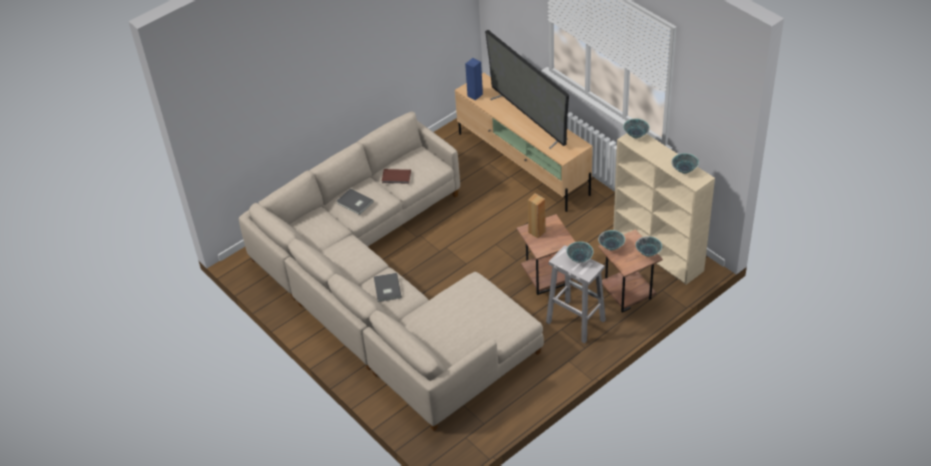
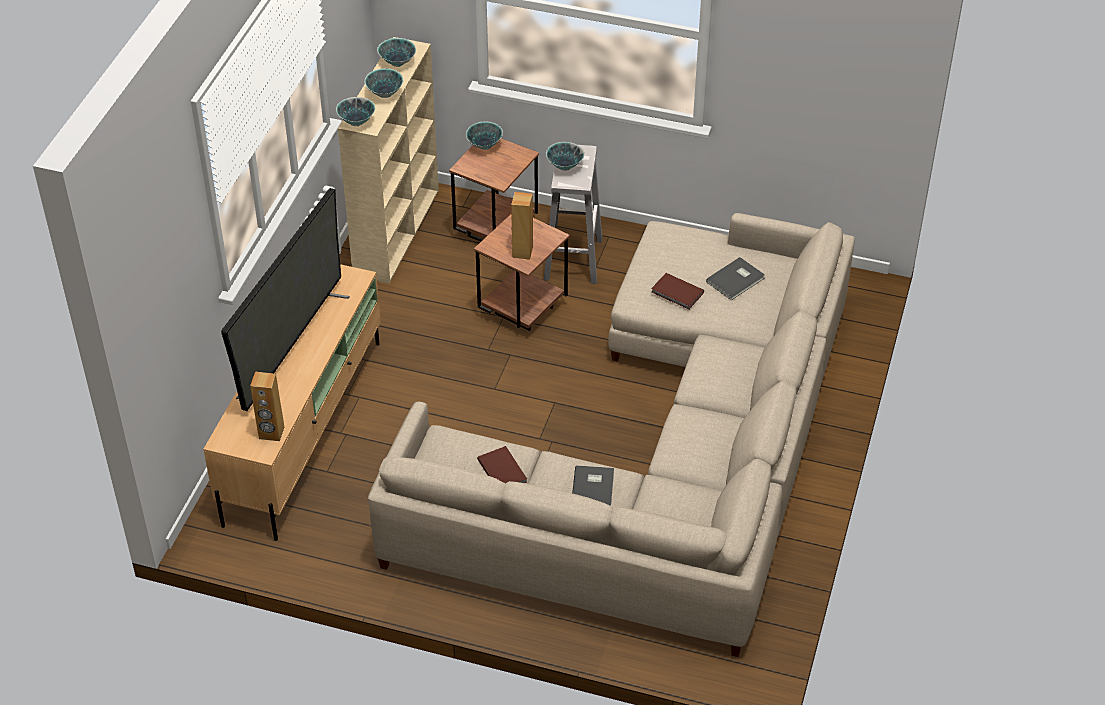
camera: 125 degrees left, 0 degrees up
(386, 289) = (723, 373): grey book -> grey book (736, 280)
(462, 298) = (677, 293): none -> brown book
(475, 95) = (271, 433): blue speaker -> brown speaker
(611, 247) = (497, 178): bowl -> bowl (385, 93)

